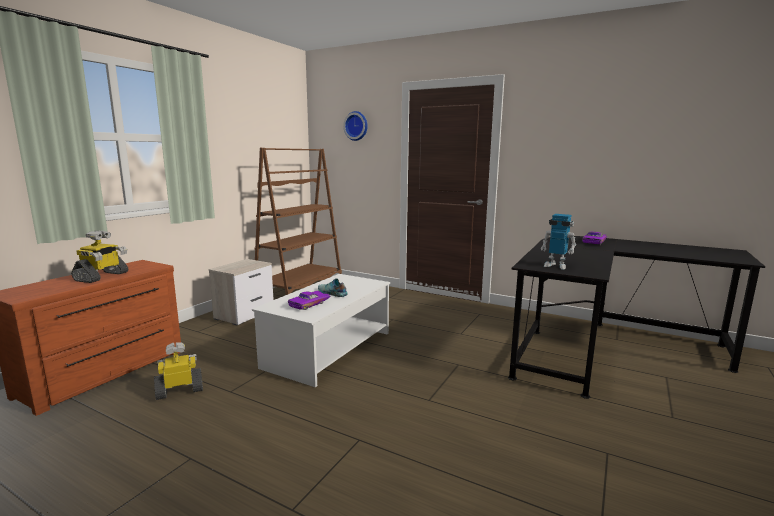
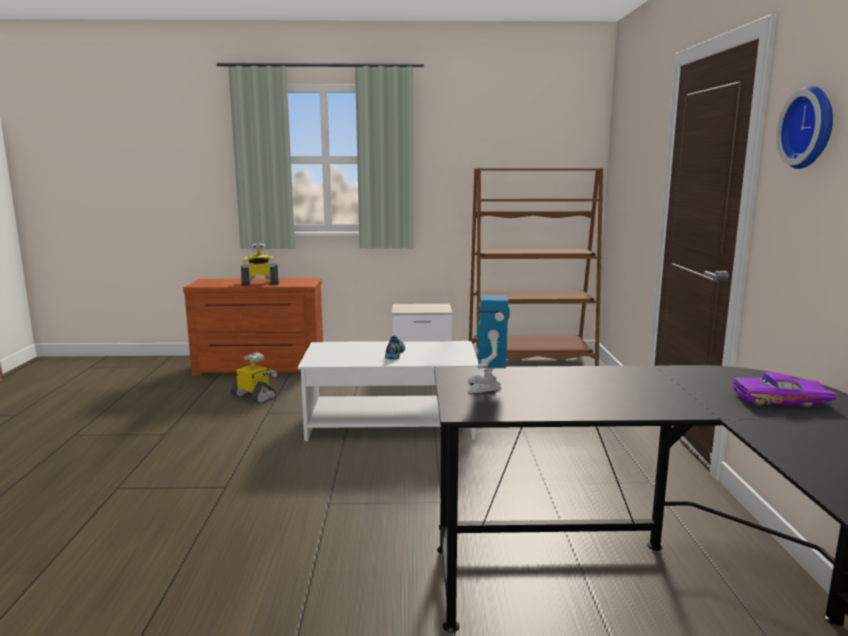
camera: 60 degrees right, 0 degrees up
(310, 304) = (348, 354): purple toy car -> none
(356, 126) = (637, 131): wall clock -> wall clock (811, 127)

